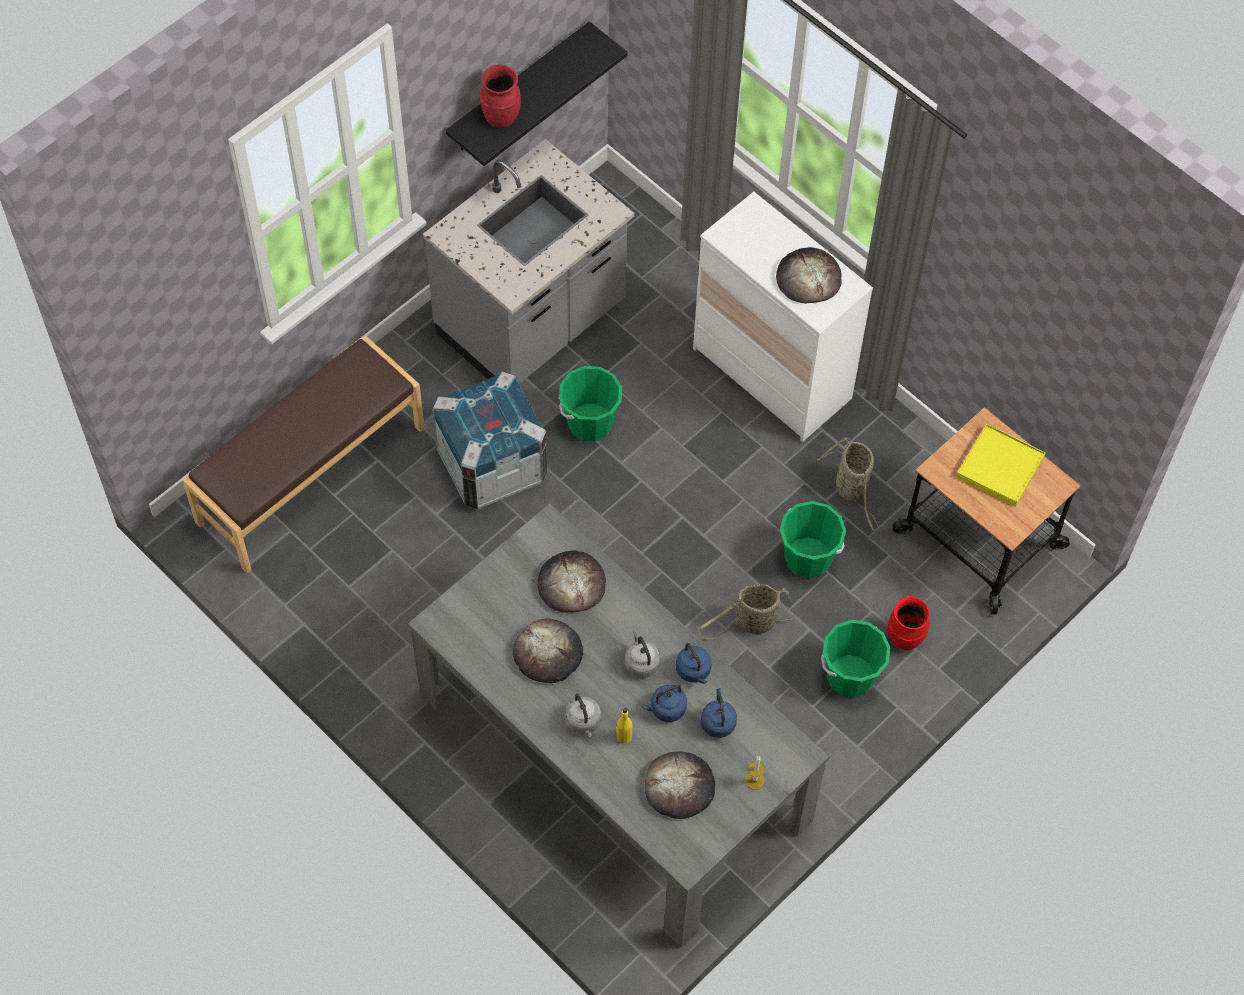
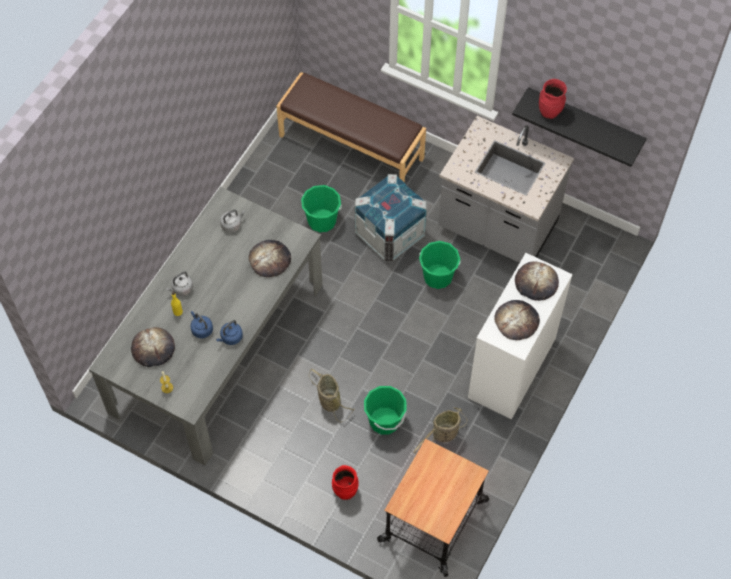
camera: 75 degrees right, 0 degrees up
(548, 653) = (221, 260): bread -> bread (536, 283)
(641, 662) = (228, 308): grey kettle -> grey kettle (232, 224)
(718, 721) = (200, 358): blue kettle -> none
(850, 676) = (309, 464): green bucket -> green bucket (322, 220)
(1000, 467) = (444, 490): yellow tray -> none

